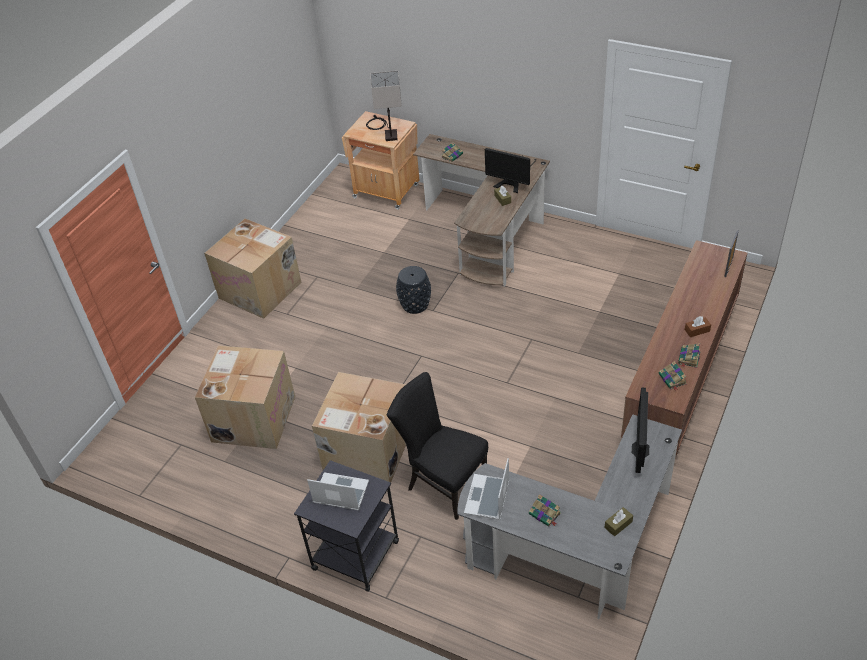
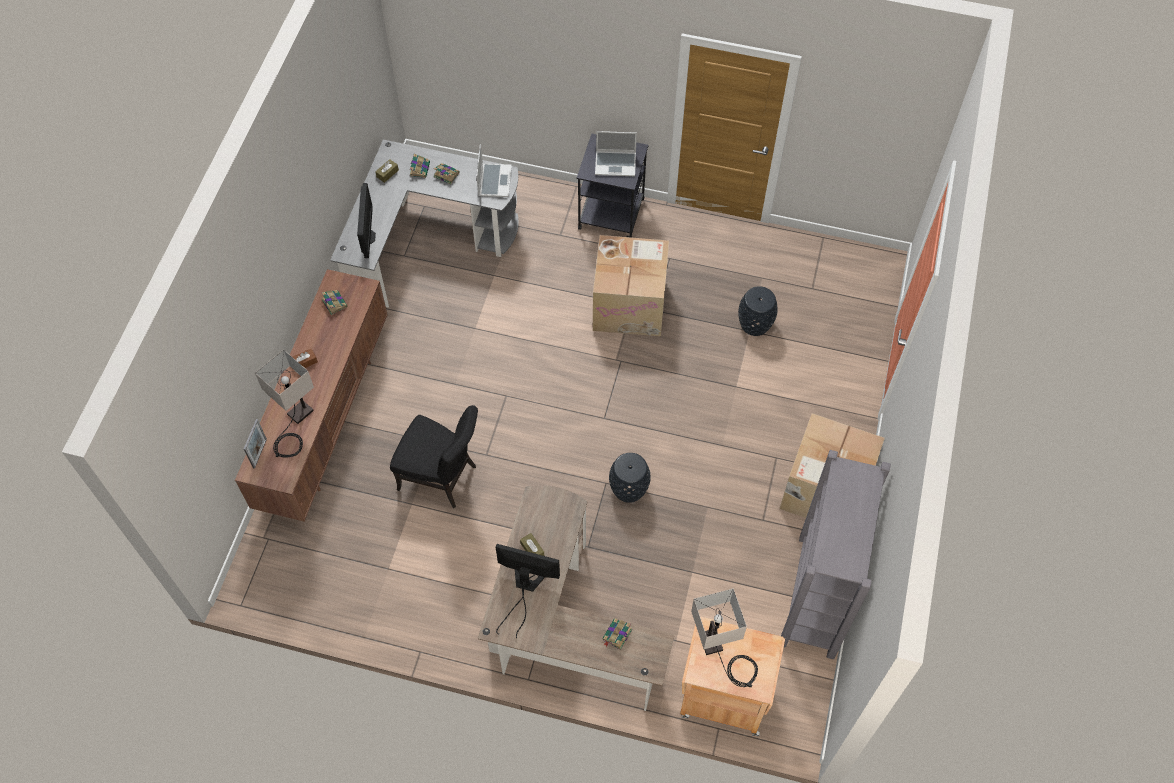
camera: 165 degrees right, 15 degrees up
(253, 418) = (755, 324): cardboard box -> black stool
(300, 233) = (816, 596): none -> grey bookcase
(443, 482) = (551, 283): black chair -> black chair (442, 478)
(689, 358) = (316, 328): book -> book (420, 168)
(700, 283) = (294, 426): none -> table lamp

